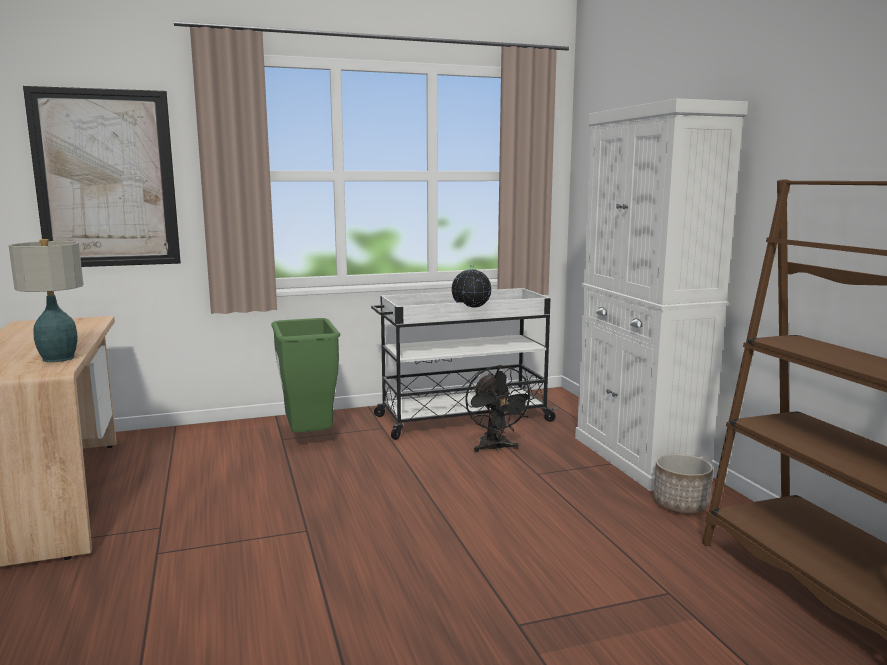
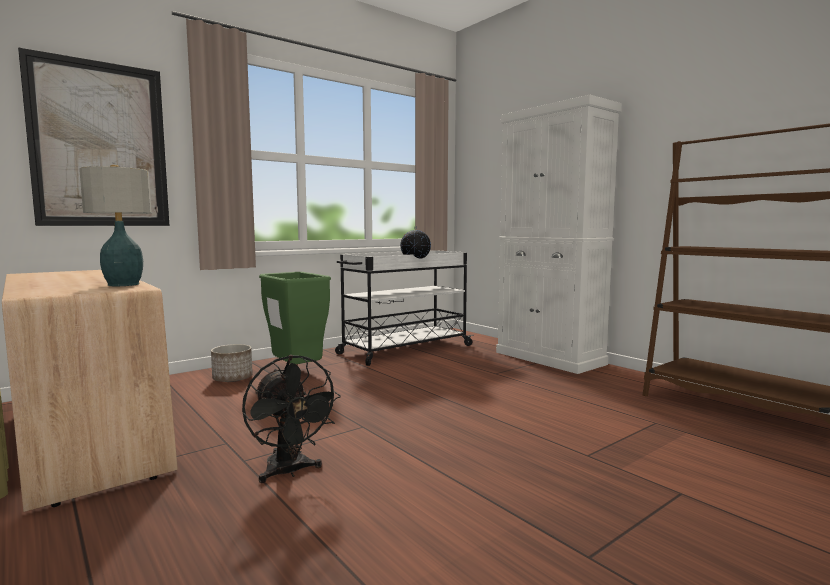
camera: 20 degrees left, 5 degrees down
(495, 448) = (449, 363): black fan -> black fan (289, 472)
(680, 504) = (604, 378): planter -> planter (232, 378)

